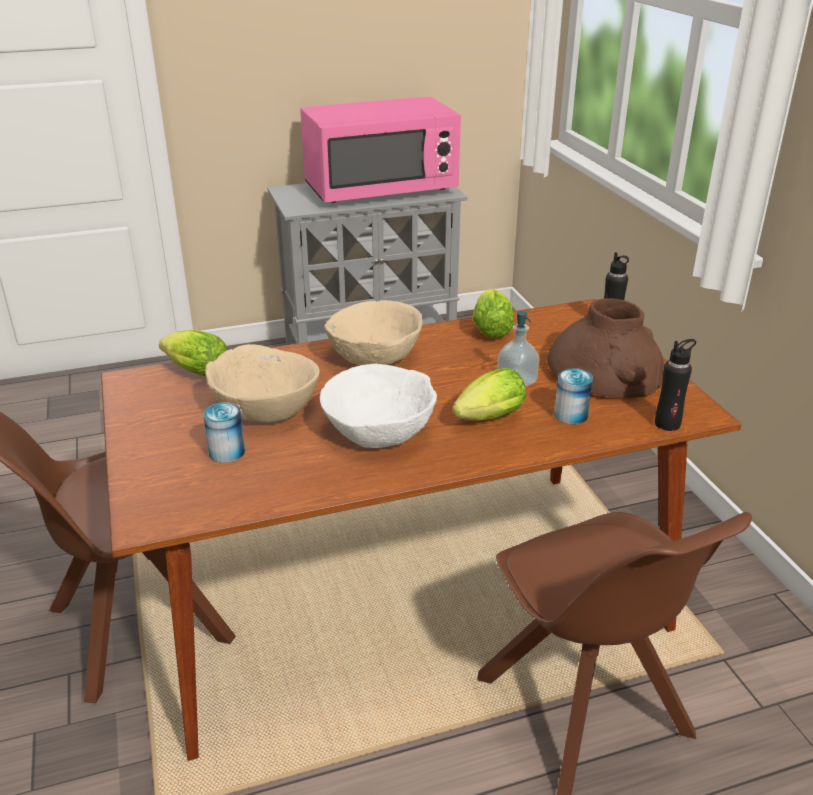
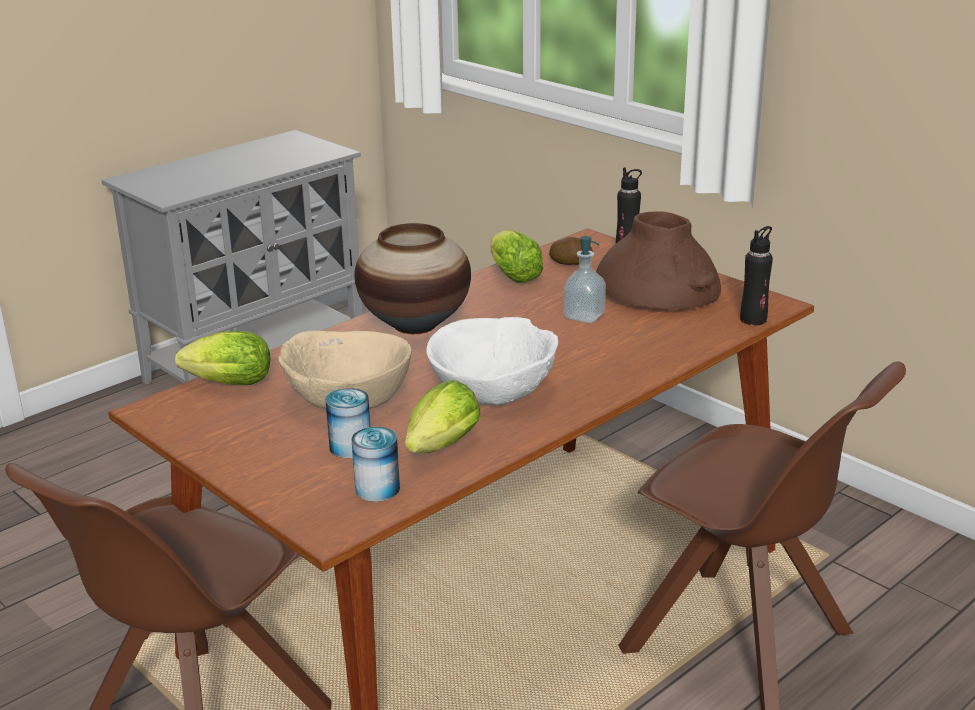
camera: 25 degrees left, 5 degrees down
(373, 356) = (414, 325): beige bowl -> vase
(381, 190) = (252, 161): pink microwave -> none
(486, 419) = (587, 355): lettuce -> lettuce (439, 449)
(550, 328) = (570, 263): none -> potato
(570, 415) = (662, 332): can -> can (377, 489)

